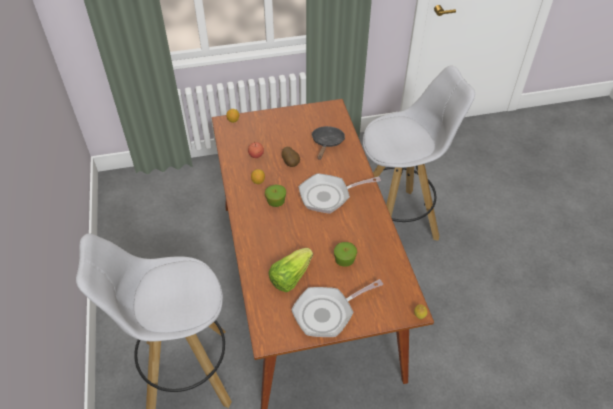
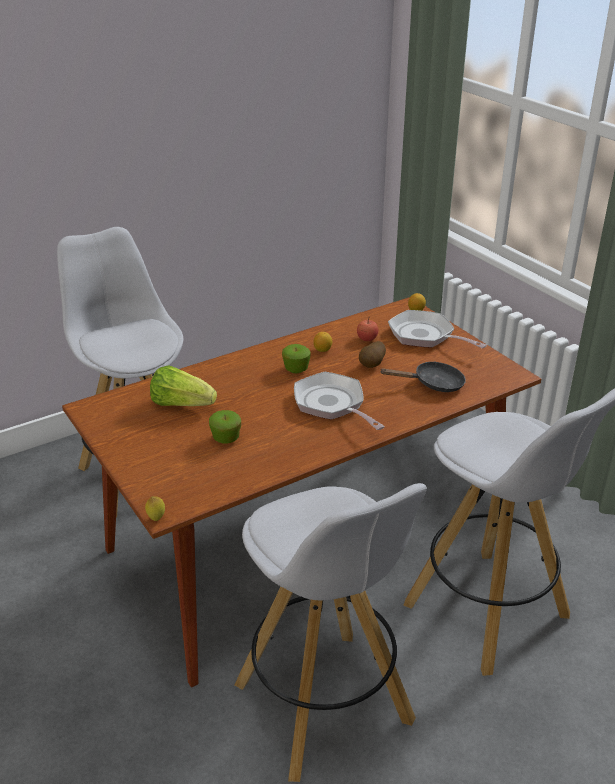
camera: 70 degrees right, 15 degrees down
(327, 313) = (136, 441): frying pan -> frying pan (425, 336)
(438, 316) = (325, 705): none -> white stool

